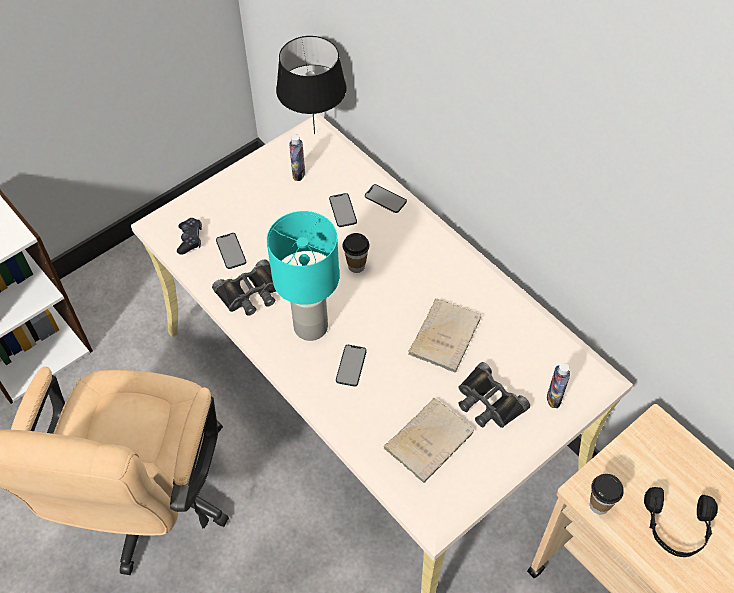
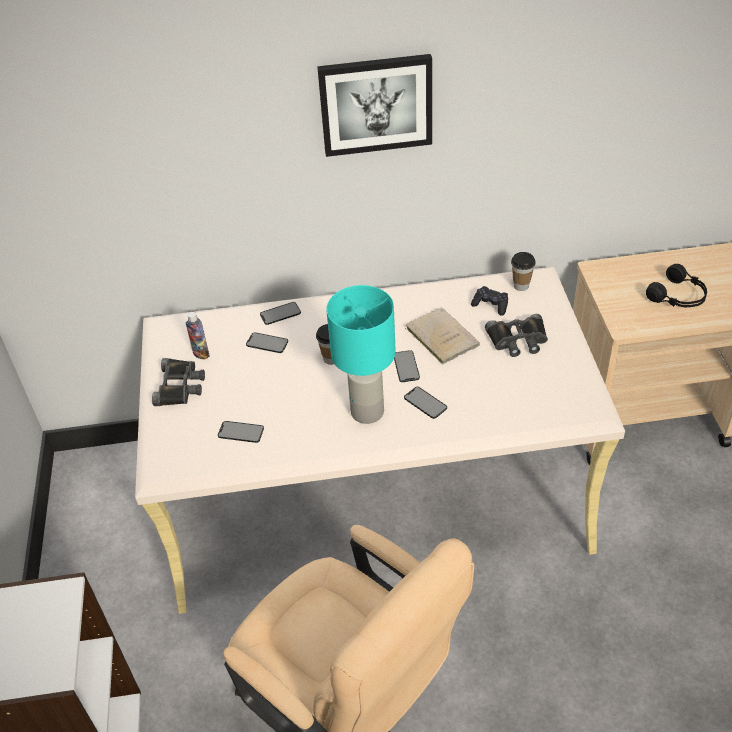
camera: 55 degrees left, 10 degrees down
(190, 239) = (200, 455): black game controller -> black game controller (490, 305)
(250, 293) = (299, 437): black binoculars -> black binoculars (180, 386)
(315, 133) = (168, 325): black table lamp -> none
(386, 327) = (406, 366): none -> phone
(430, 439) = (527, 385): beige book -> none
(519, 87) = (376, 104): none -> picture
(554, 398) = (539, 305): bottle -> none
(599, 505) = (638, 324): cup -> cup (521, 286)

